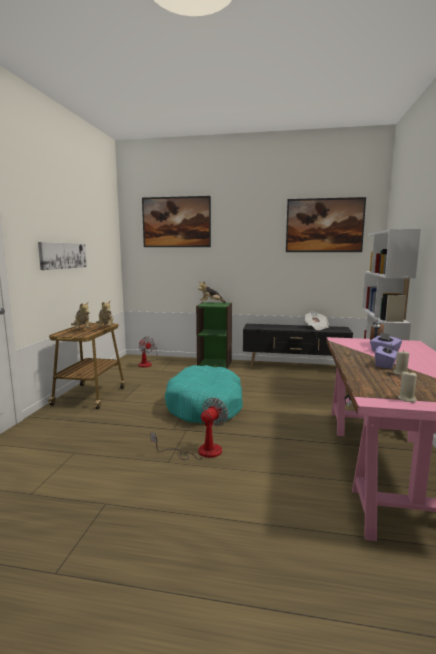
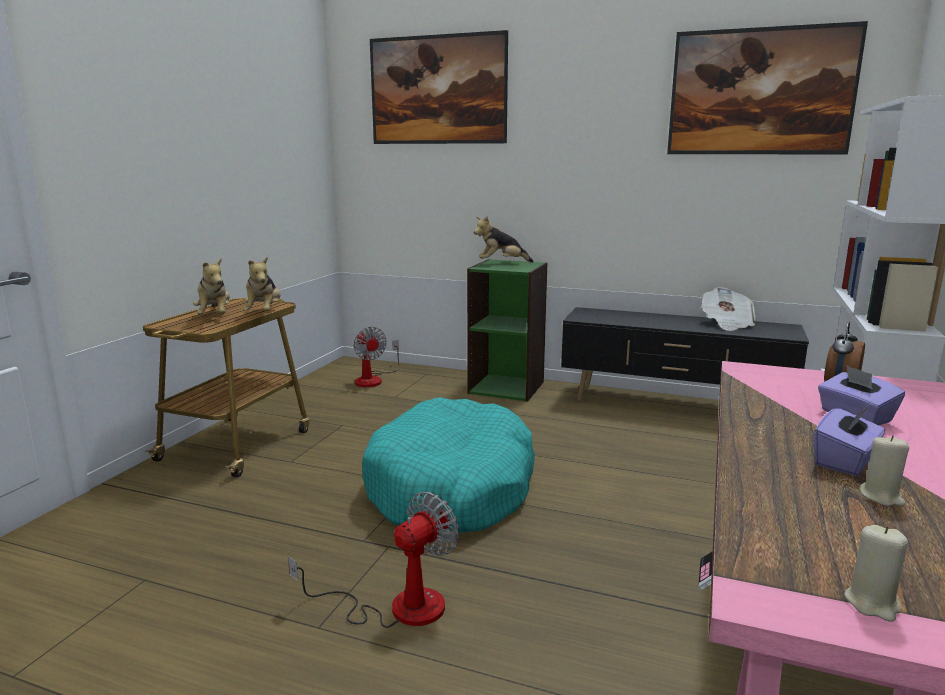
camera: 10 degrees right, 5 degrees up
(63, 255) = (184, 162): picture -> none

